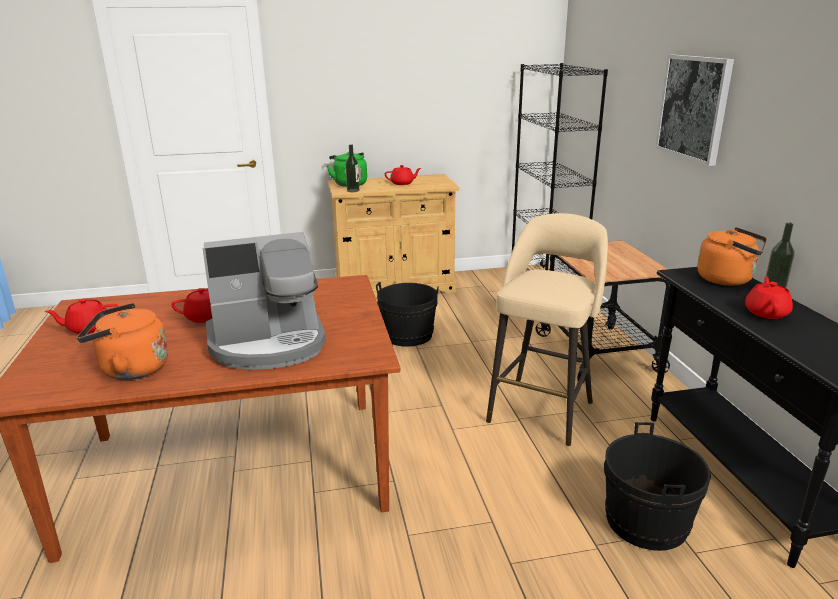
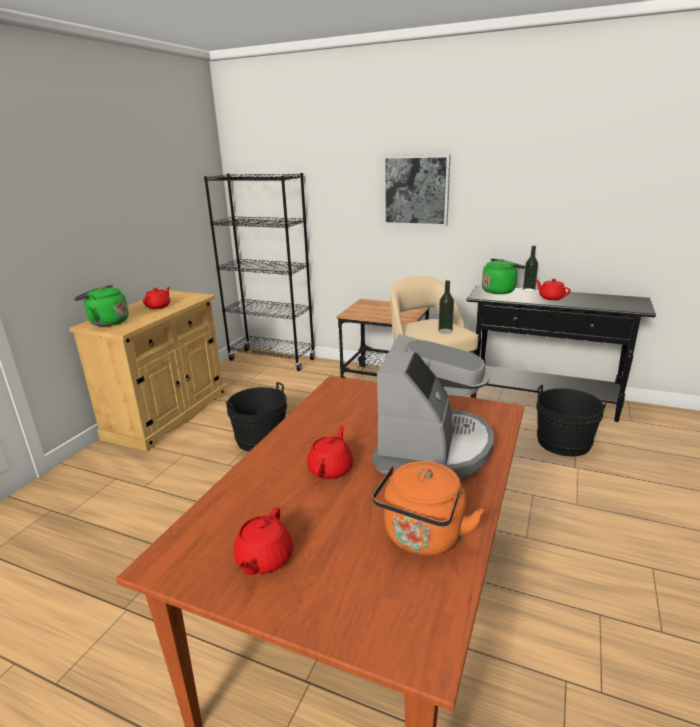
camera: 55 degrees left, 0 degrees up
(353, 190) = (133, 326): bottle -> bottle (445, 331)
(728, 279) = (499, 291): orange kettle -> green kettle

